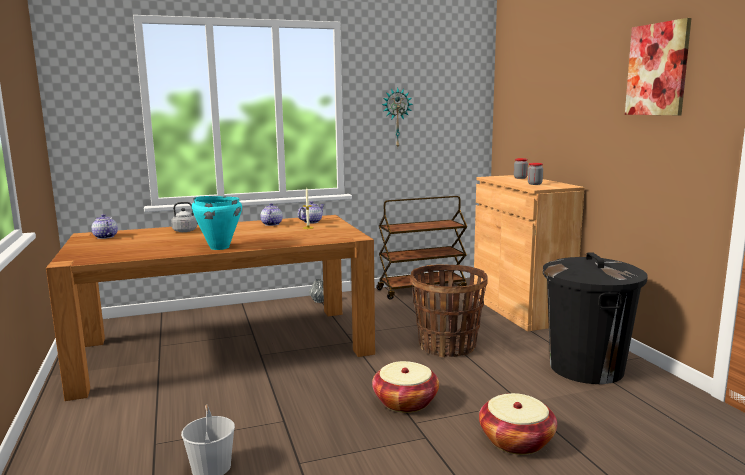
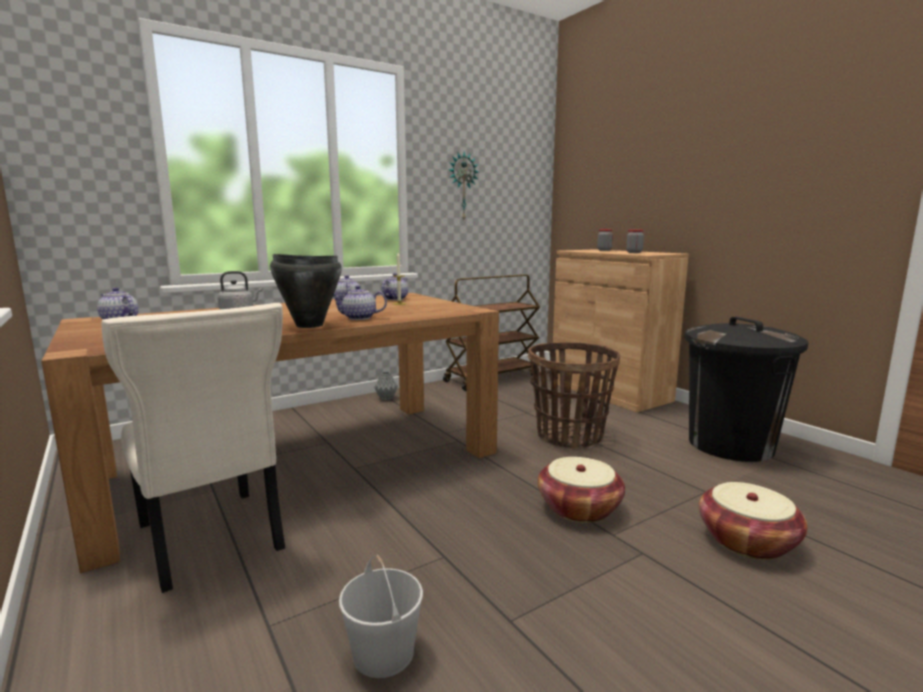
camera: 15 degrees left, 0 degrees up
(144, 392) = (211, 540): none -> beige chair
(219, 247) = (309, 325): turquoise cooking pot -> black cooking pot
(260, 242) = (359, 318): none -> teapot
(657, 69) = (795, 116): picture -> none

